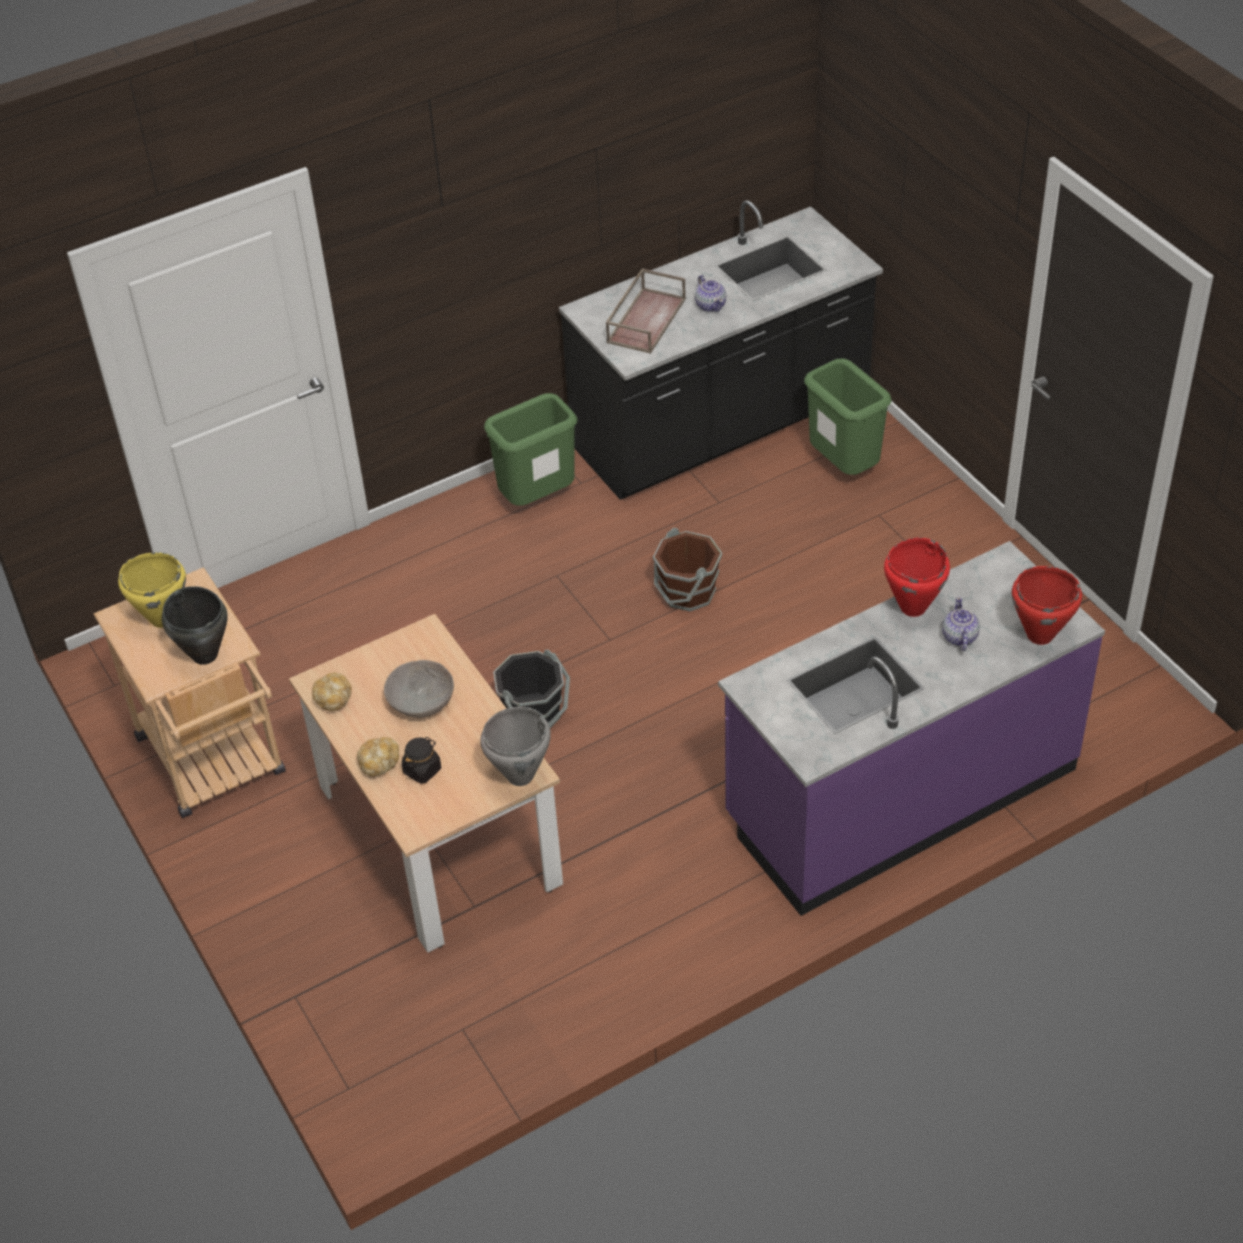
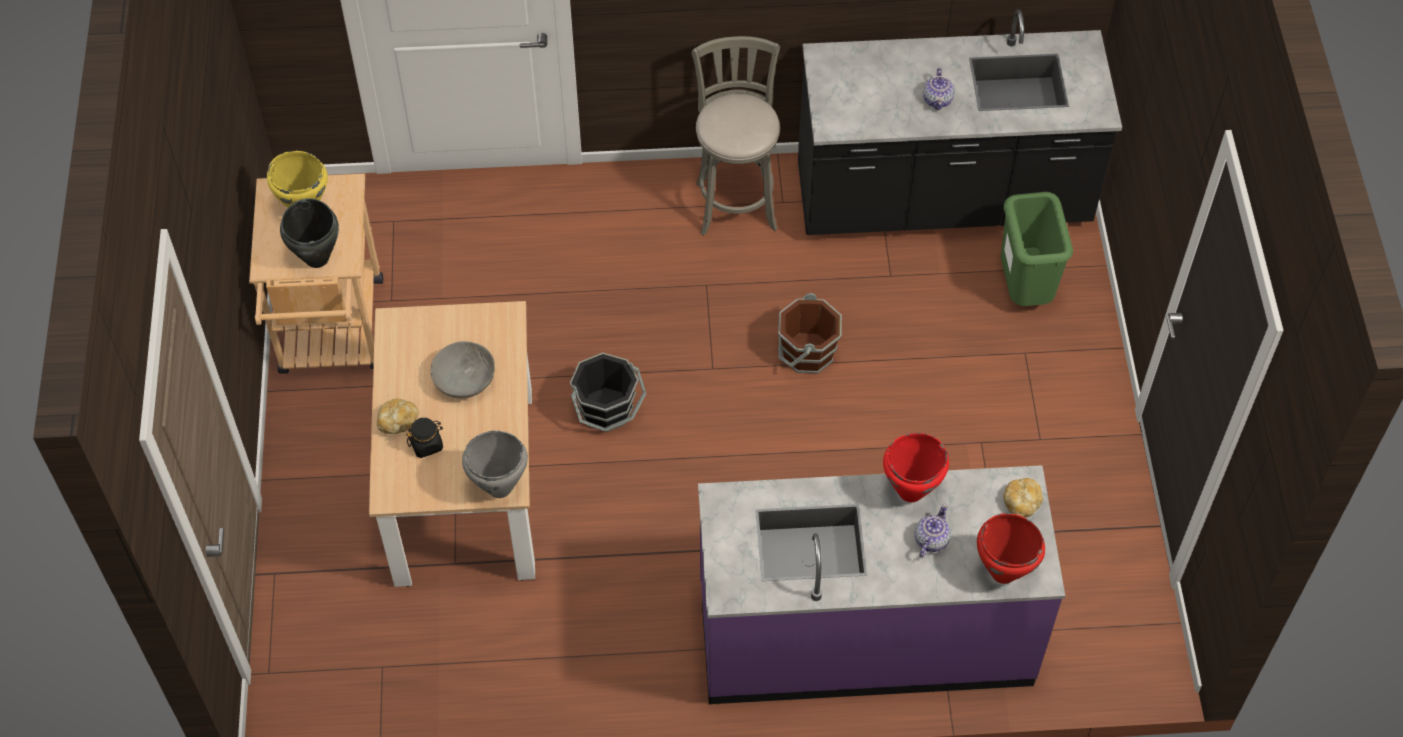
camera: 25 degrees right, 10 degrees up
(333, 698) = (398, 344): bread -> bread (1021, 502)
(537, 499) = (735, 202): green trash can -> grey stool
(646, 319) = (870, 90): brown tray -> none

